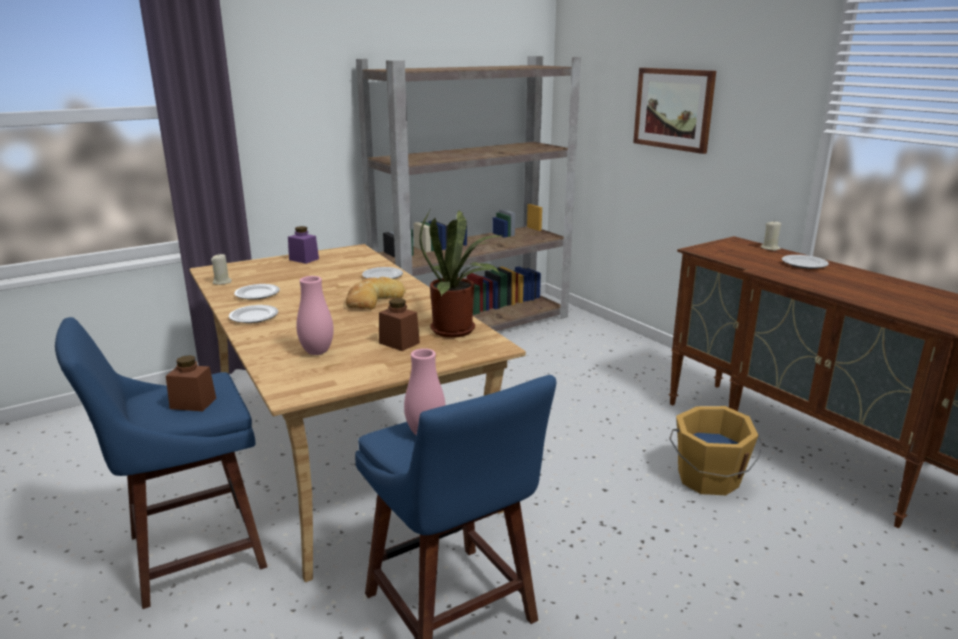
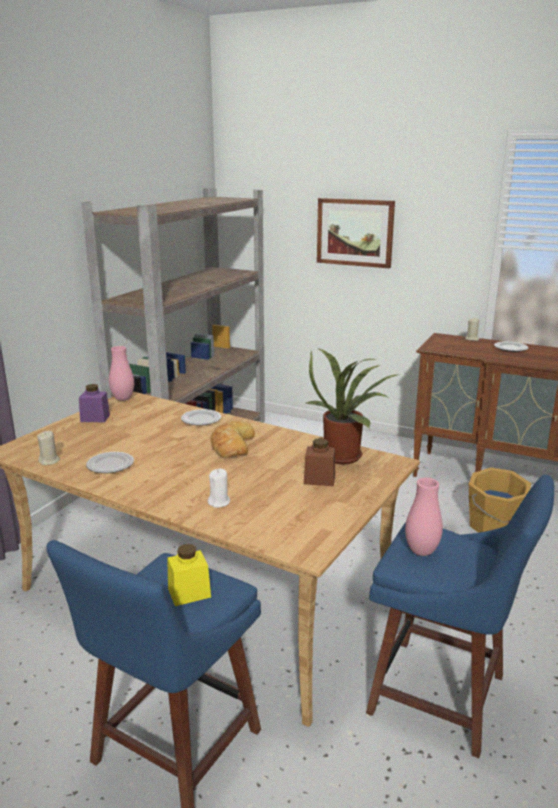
camera: 30 degrees left, 0 degrees up
(193, 403) = (189, 593): brown jar -> yellow jar
(254, 317) = (148, 489): plate -> none
(288, 339) = (219, 502): none -> white candle
(317, 352) = (266, 507): pink vase -> pink vase (123, 399)

